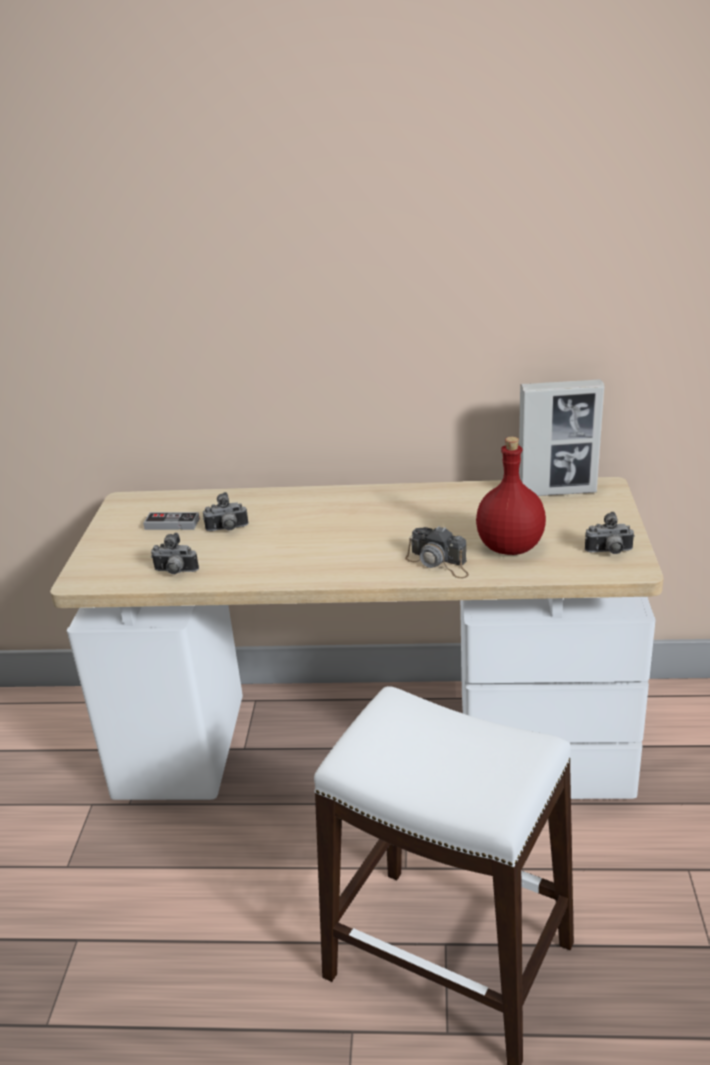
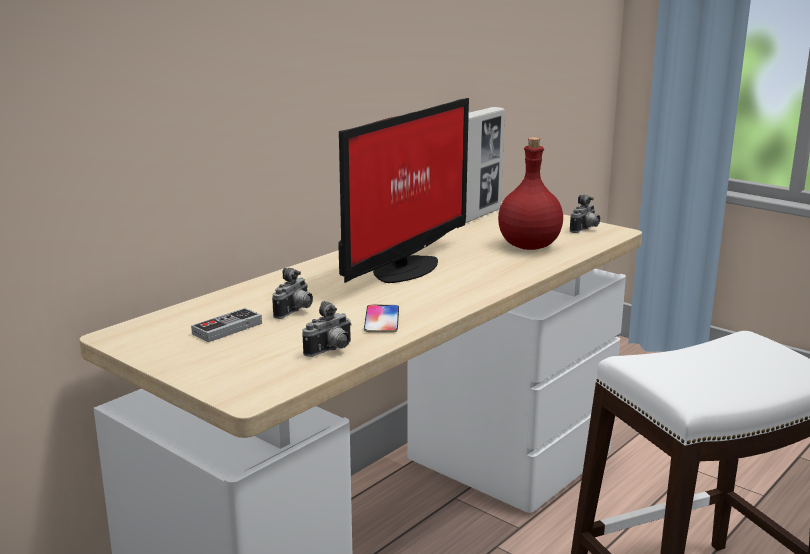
camera: 55 degrees left, 10 degrees down
(251, 563) = (381, 320): none -> phone
(367, 524) = (402, 269): none -> monitor
(439, 563) = (511, 268): camera -> none

